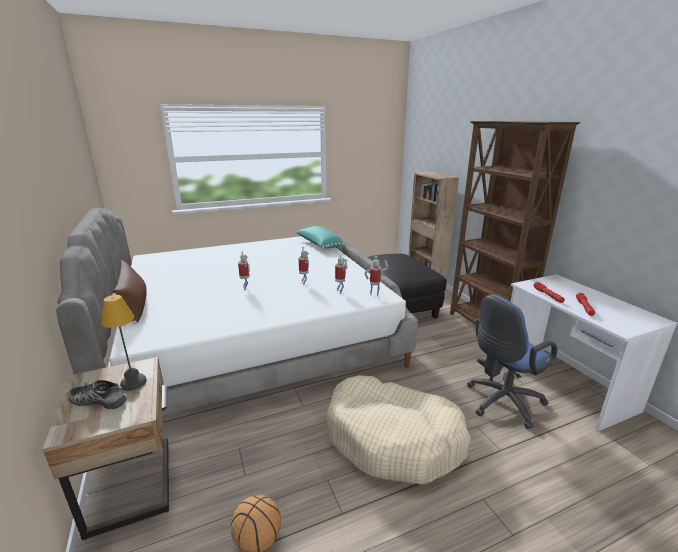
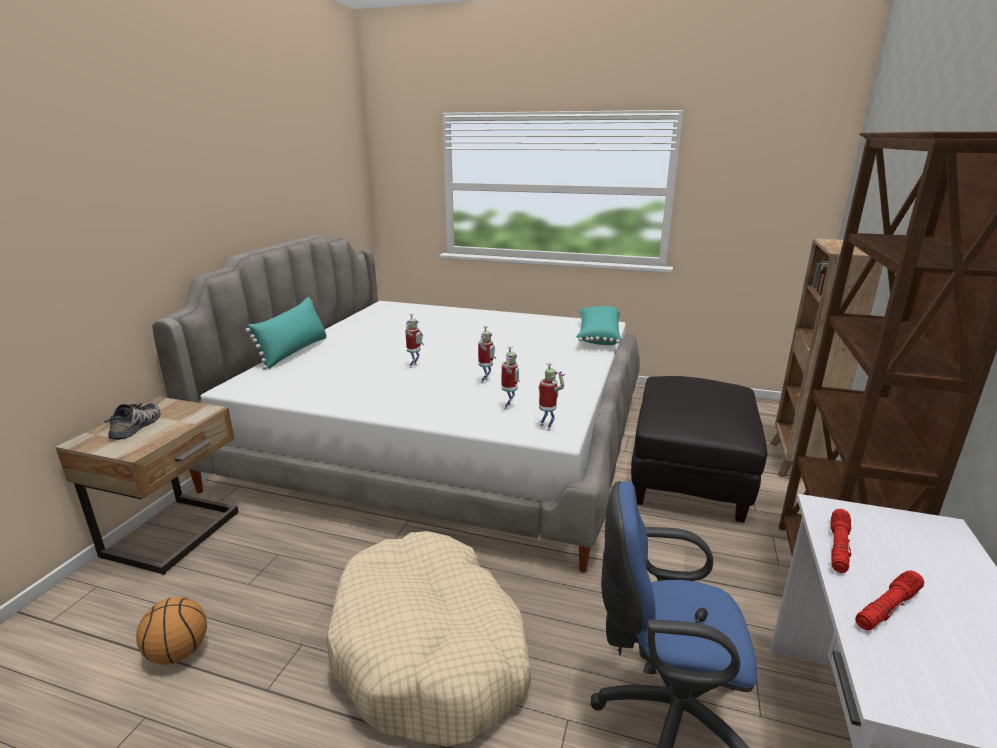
camera: 40 degrees right, 0 degrees up
(100, 399) = (137, 426): shoe -> shoe turned 45 degrees clockwise
(133, 383) = (174, 423): table lamp -> none
(134, 306) = (294, 352): brown pillow -> turquoise pillow

